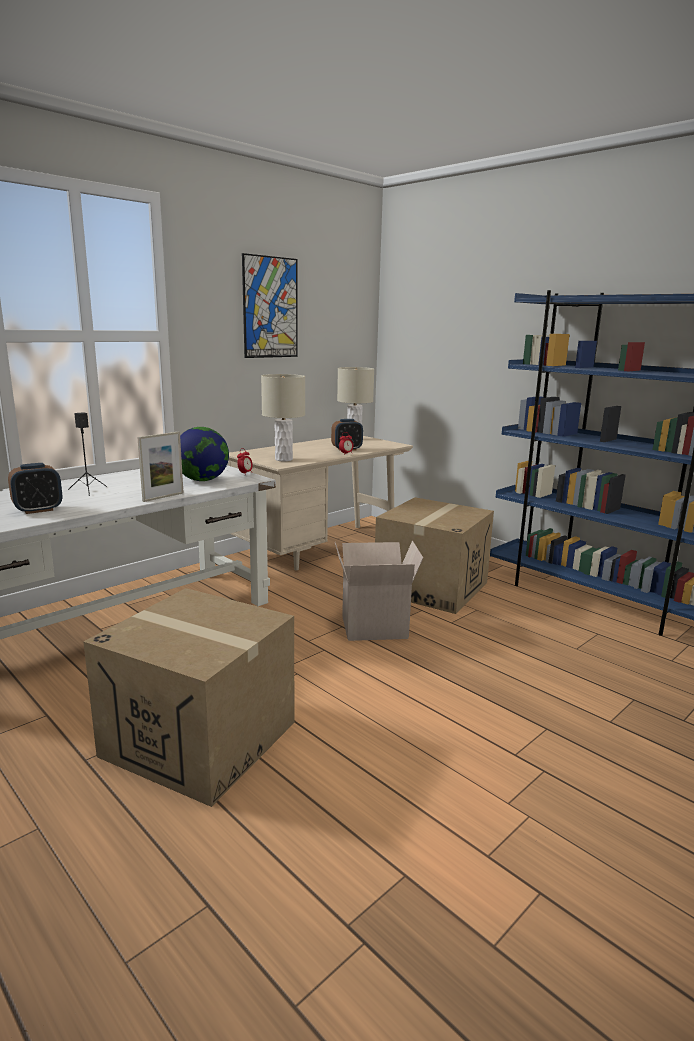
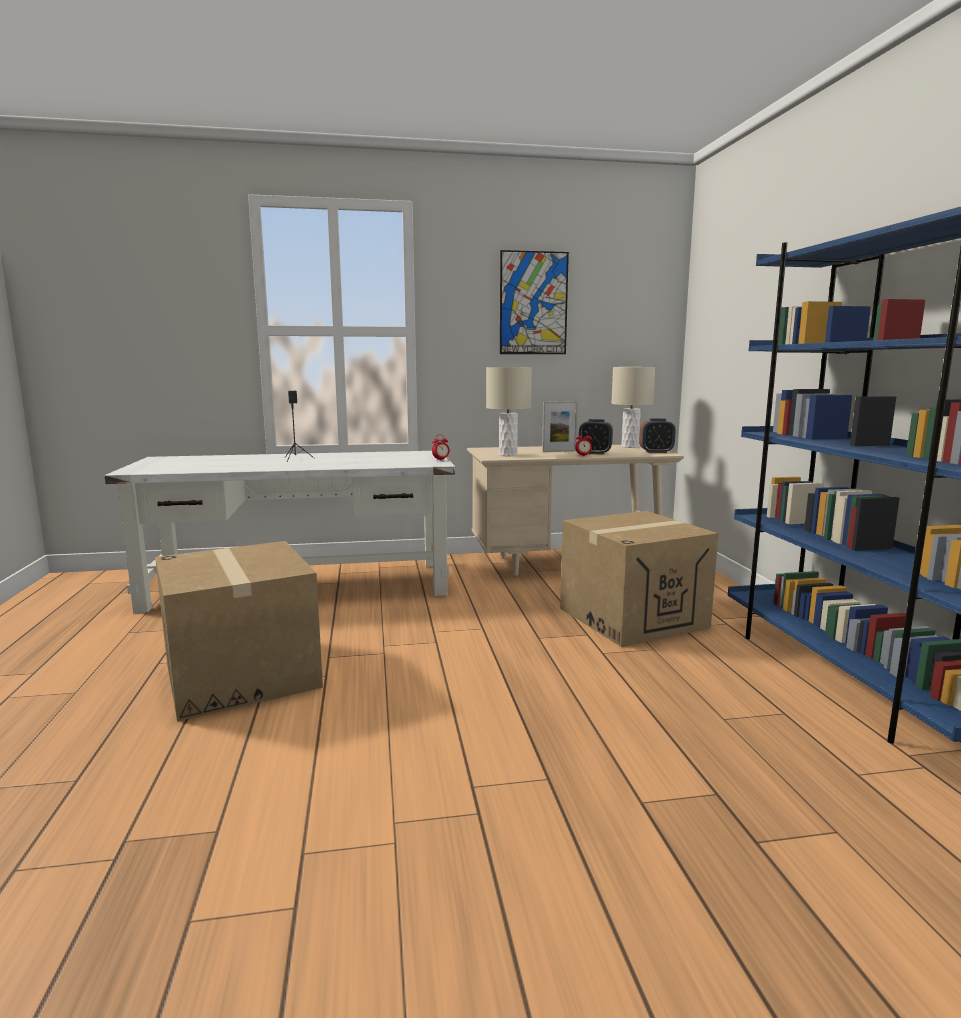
camera: 35 degrees right, 5 degrees down
(38, 510) = (233, 465): alarm clock -> alarm clock (656, 452)
(163, 497) = (332, 467): picture frame -> picture frame (559, 451)
(202, 480) = (393, 461): globe -> none
(375, 626) = (515, 636): cardboard box -> none

